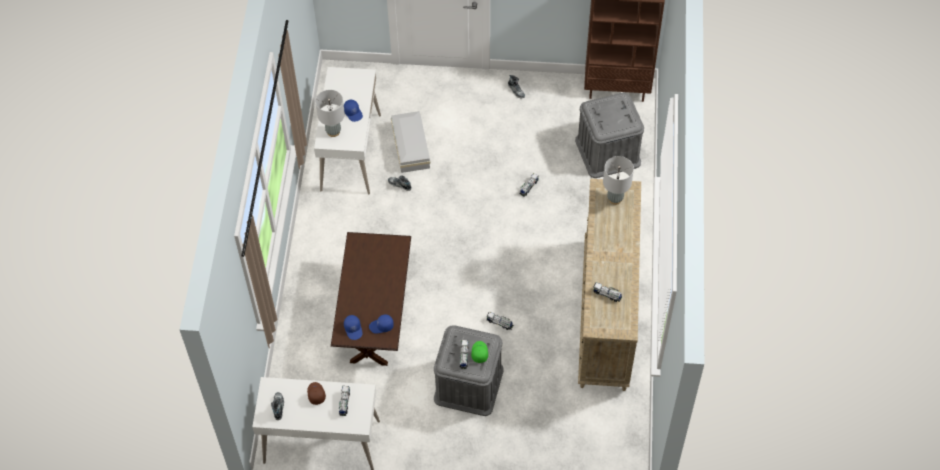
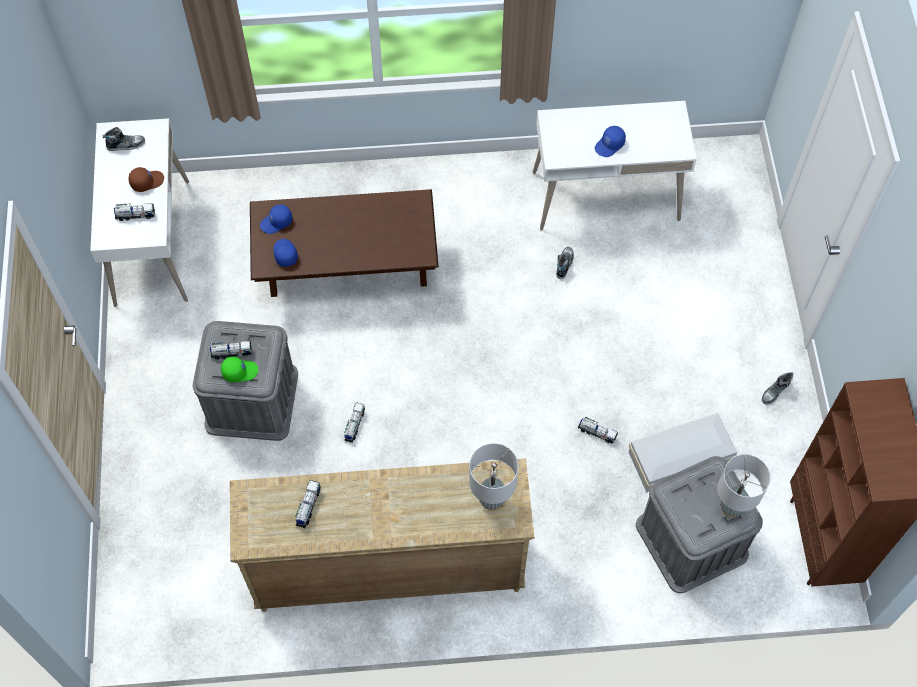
camera: 80 degrees right, 5 degrees up
(333, 132) = (571, 127): grey table lamp -> grey table lamp (731, 507)
(411, 145) = (635, 267): white storage box -> white storage box (682, 458)

